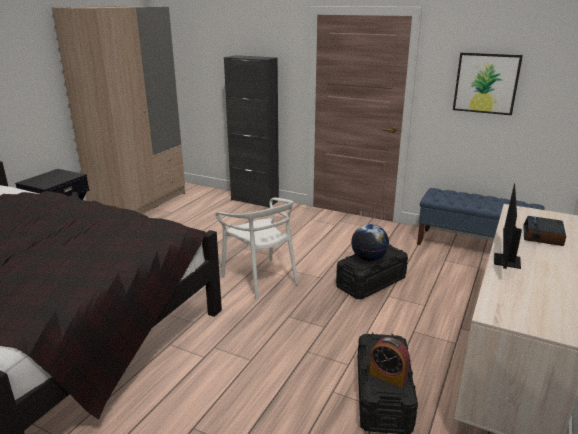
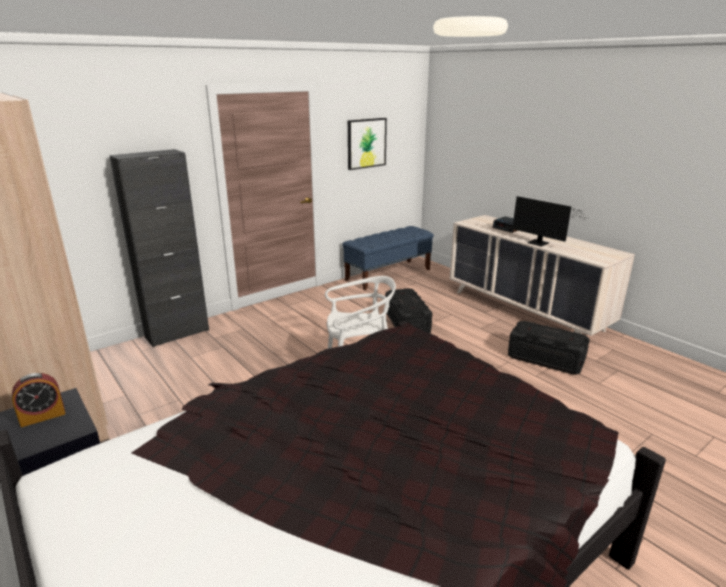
camera: 65 degrees left, 0 degrees up
(369, 259) = (410, 302): globe -> none
(388, 376) = (563, 336): alarm clock -> alarm clock (43, 416)

